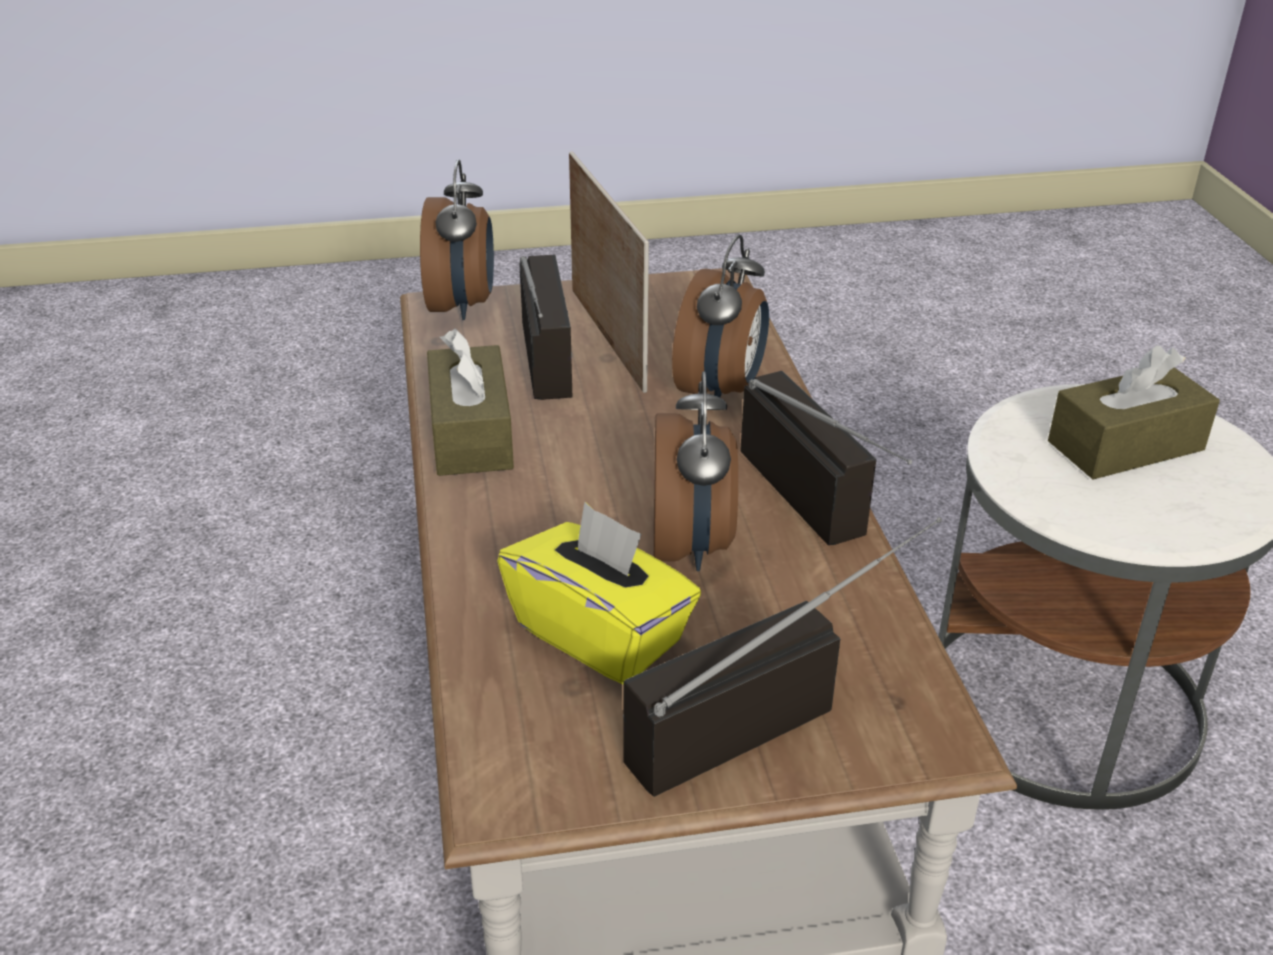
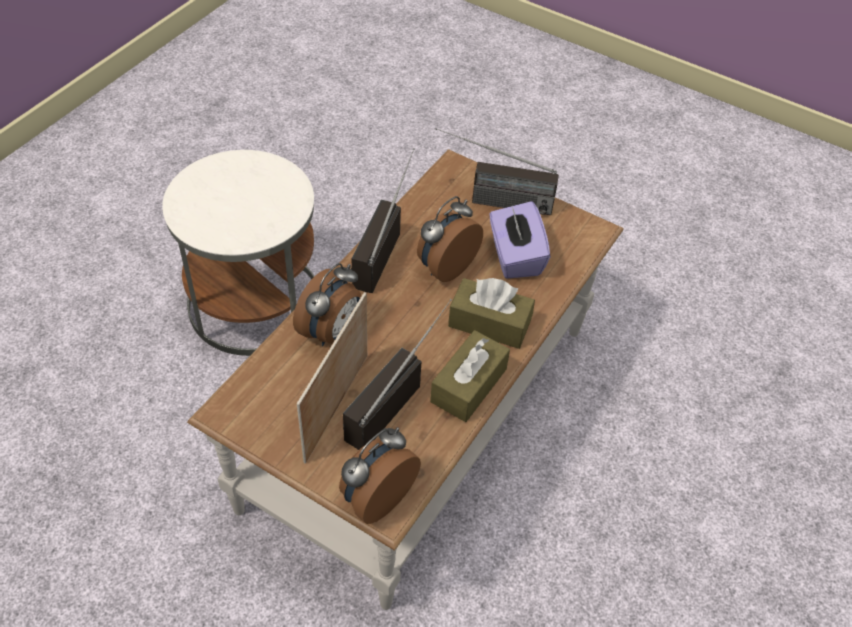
camera: 140 degrees left, 15 degrees up
(601, 634) = (515, 256): yellow tissue box -> purple tissue box
(721, 390) = (332, 332): alarm clock -> alarm clock turned 150 degrees clockwise
(1125, 446) = (226, 201): brown tissue box -> brown tissue box (489, 323)

